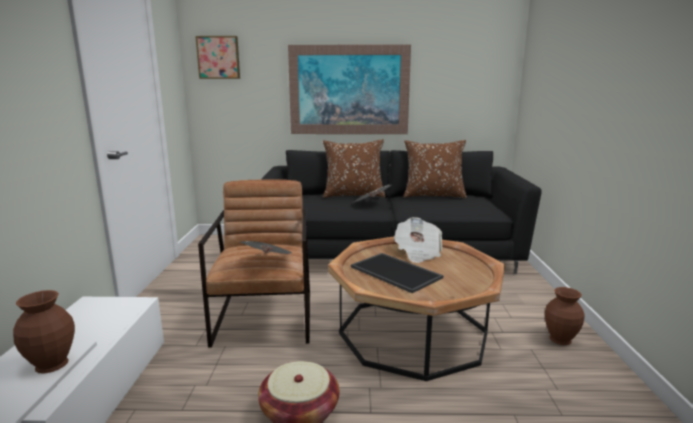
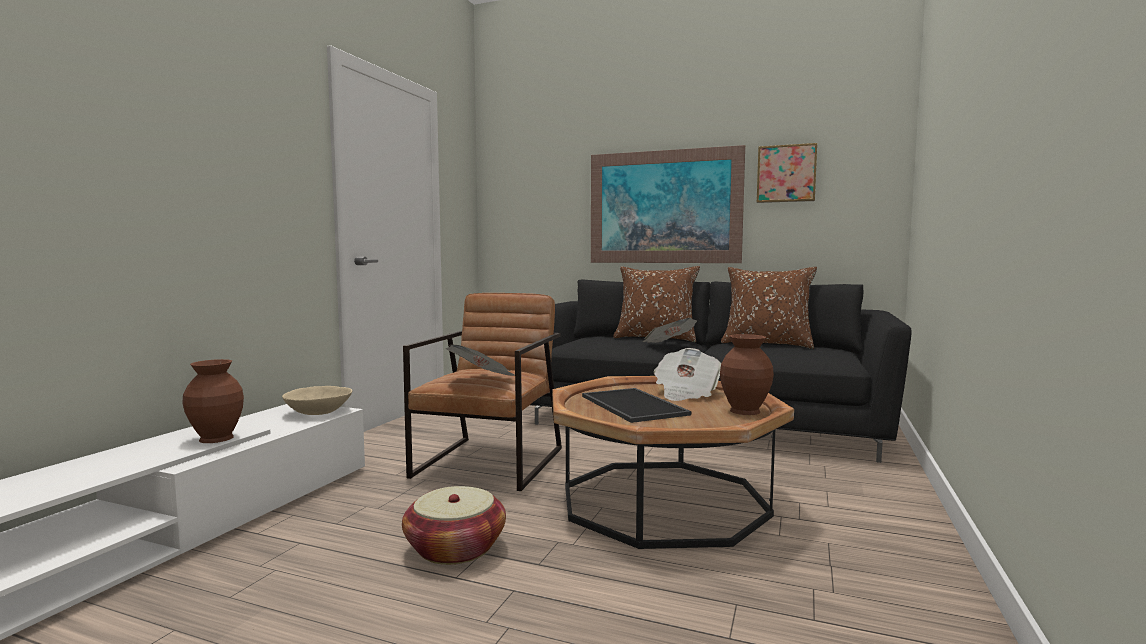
camera: 20 degrees right, 10 degrees down
(120, 308) = (319, 412): none -> beige bowl
(218, 57) = (515, 174): picture -> picture (786, 174)
(559, 339) = (888, 539): brown vase -> brown vase (744, 411)

